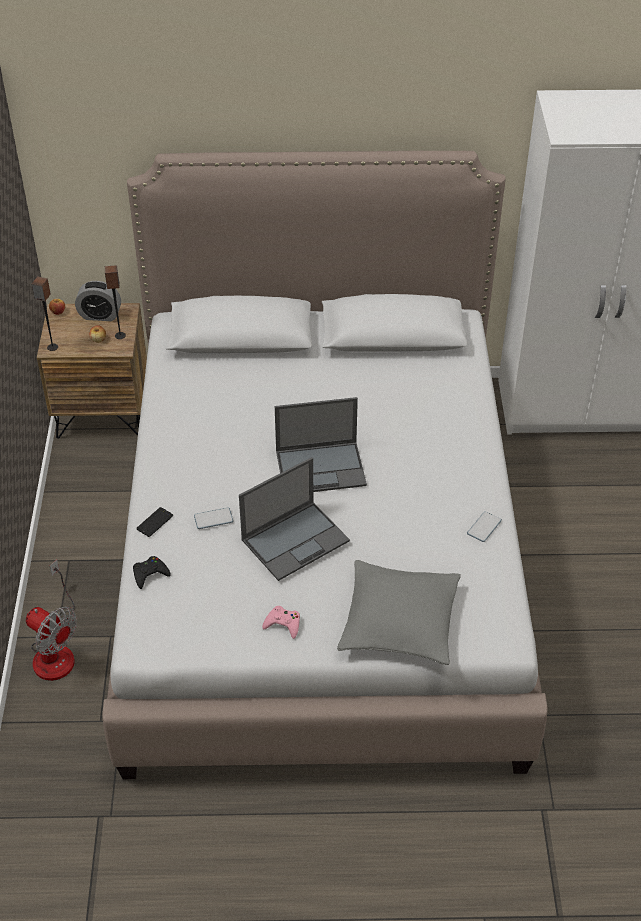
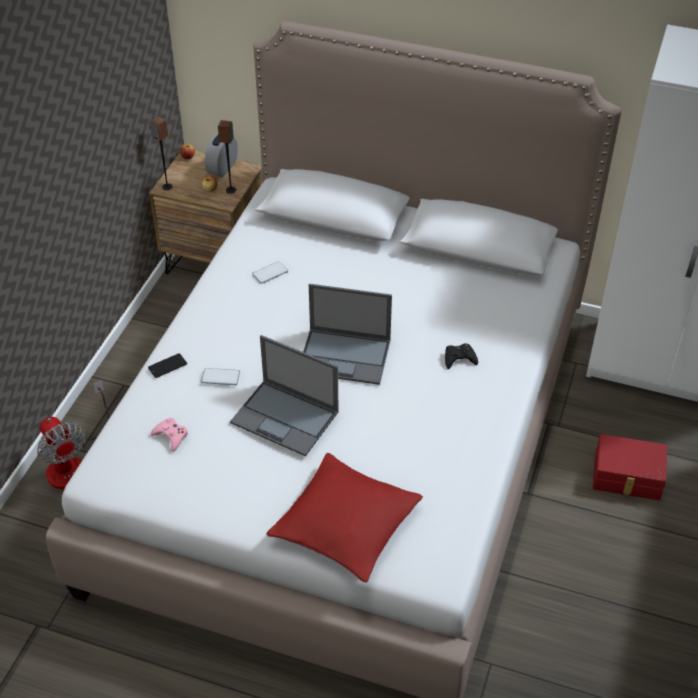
camera: 20 degrees right, 0 degrees up
(100, 315) = (222, 168): alarm clock -> alarm clock turned 90 degrees clockwise
(150, 574) = (138, 412): black game controller -> black game controller (459, 359)
(283, 624) = (234, 495): pink game controller -> pink game controller (171, 436)
(296, 539) = (286, 418): laptop -> laptop turned 45 degrees clockwise
(399, 621) = (345, 525): grey pillow -> red pillow
(484, 527) = (476, 456): phone -> phone (270, 273)
(582, 516) = (627, 477): none -> red storage box

